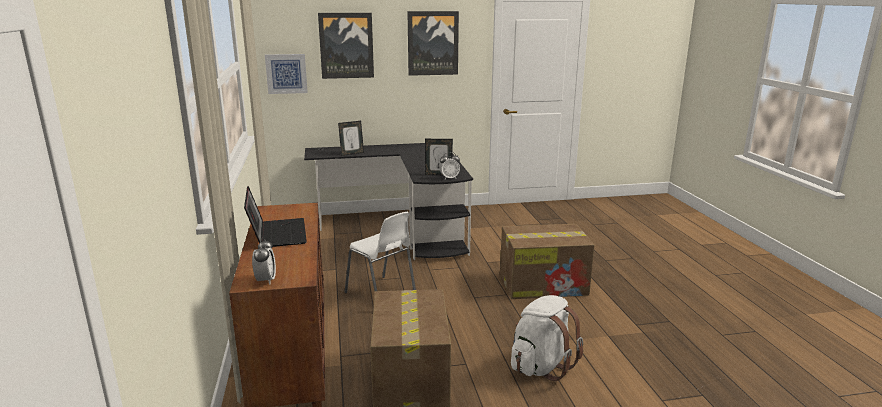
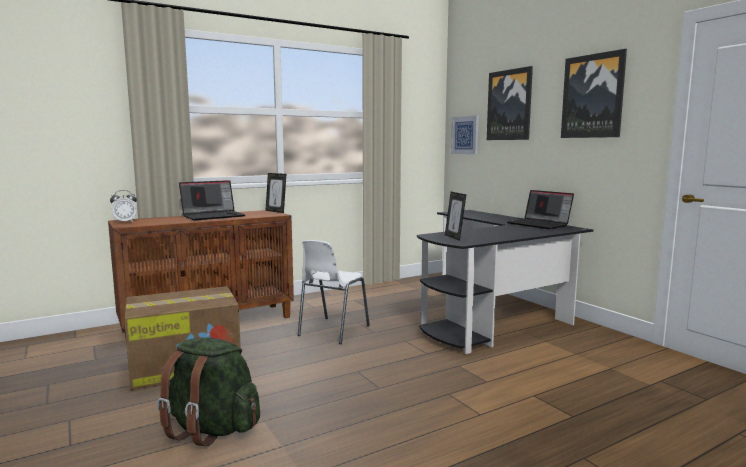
camera: 70 degrees right, 10 degrees down
(352, 153) = (475, 217): picture frame -> picture frame (276, 211)
(411, 147) = (539, 224): none -> laptop
(449, 178) = (447, 240): alarm clock -> none
(541, 366) = (212, 429): white backpack -> green backpack
(544, 284) = (431, 409): cardboard box -> none

